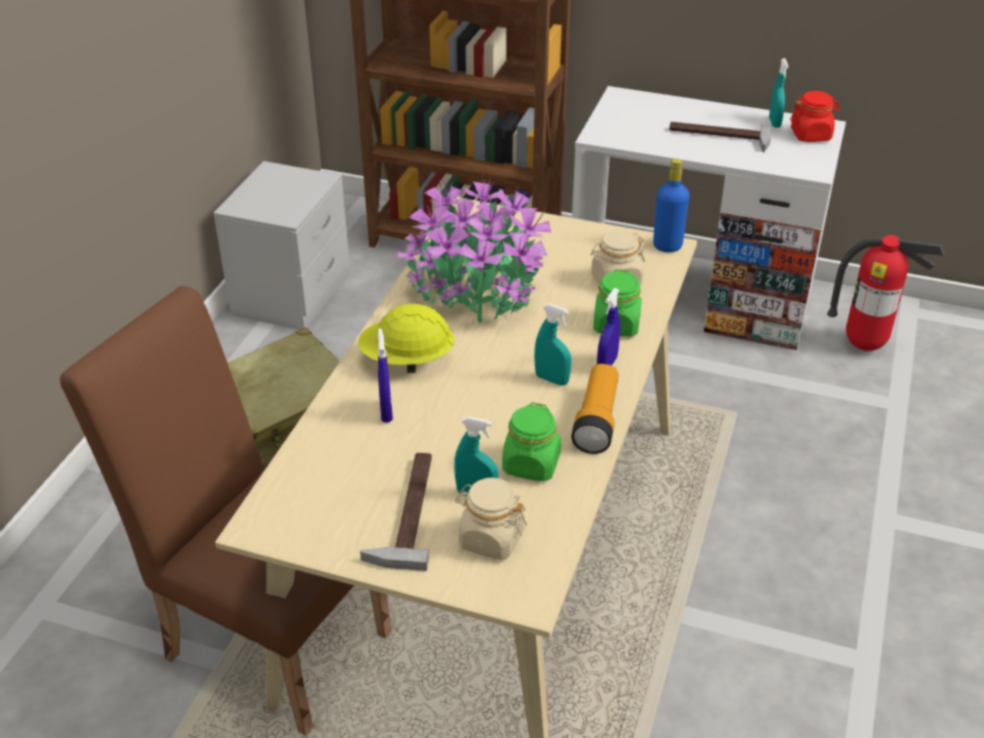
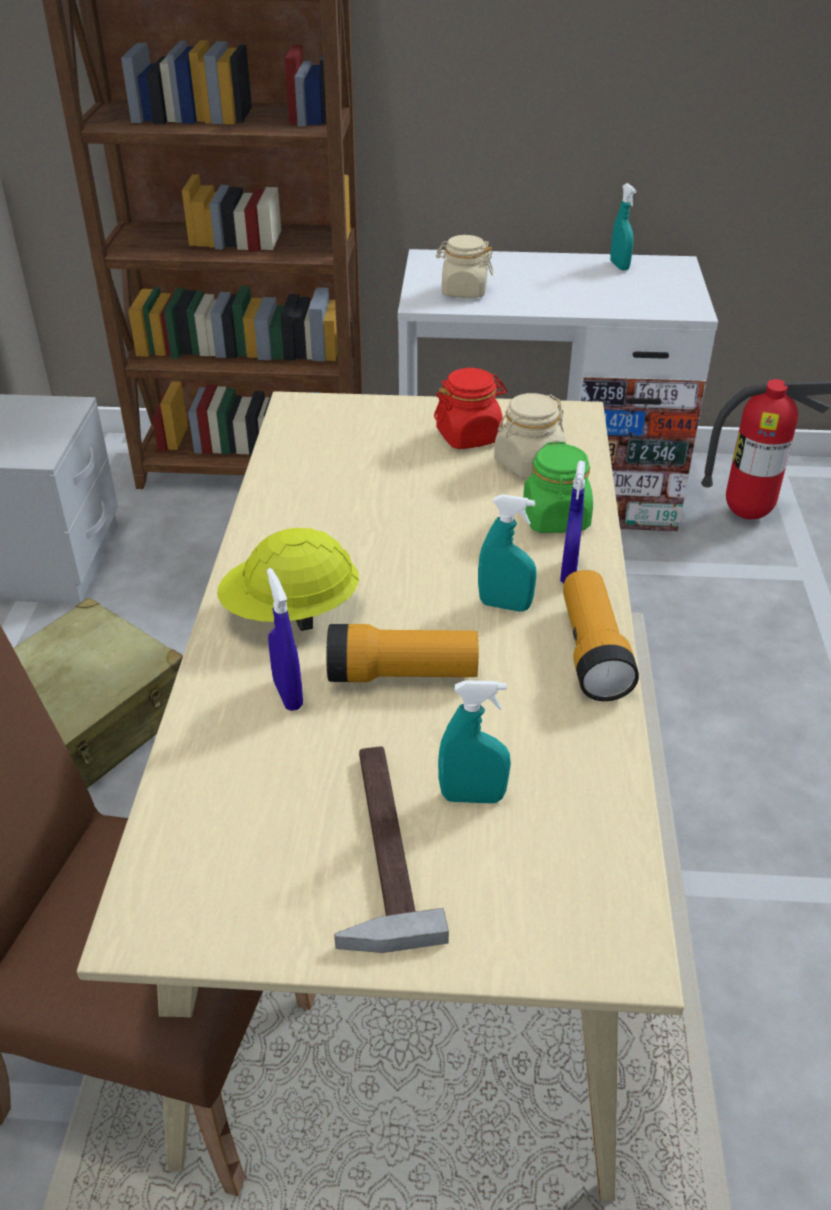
camera: 15 degrees left, 0 degrees up
(463, 412) = (402, 674): none -> flashlight
(476, 291) = (351, 504): potted plant -> none
(491, 539) = (524, 865): beige jar -> beige jar (463, 291)
(531, 464) = (532, 734): green jar -> none
(667, 246) = (571, 413): blue bottle -> none
(719, 137) = (565, 287): hammer -> none
(811, 135) = (666, 274): red jar -> red jar (469, 436)

